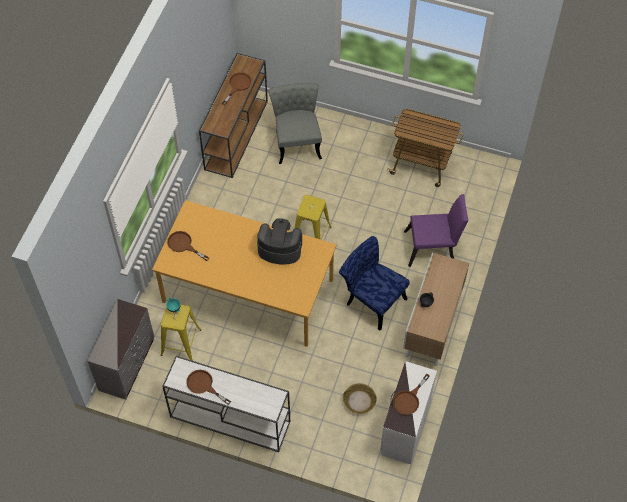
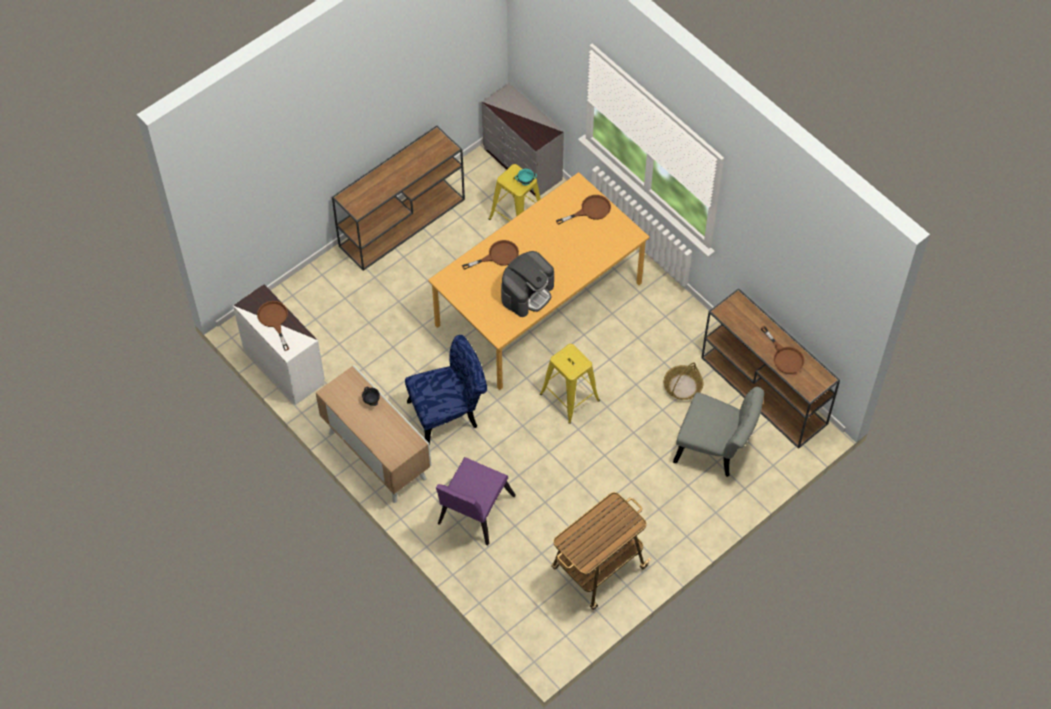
camera: 120 degrees right, 0 degrees up
(203, 385) = (413, 157): brown frying pan -> brown frying pan (498, 256)
(229, 419) = (403, 221): white console table -> brown console table
(359, 401) = (341, 340): basket -> basket (682, 386)

